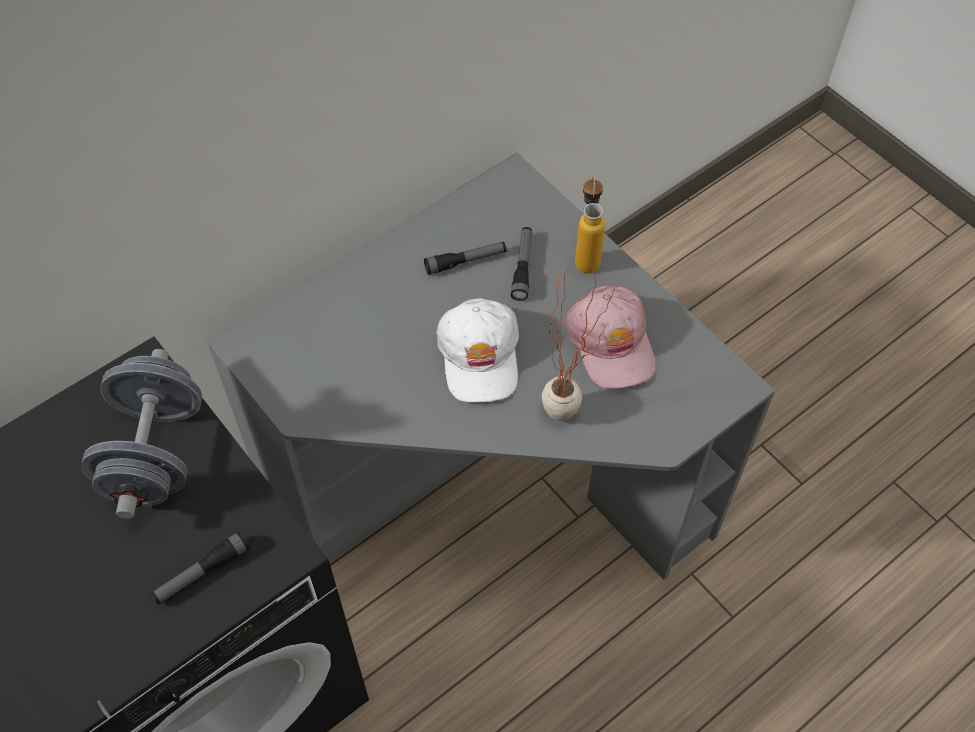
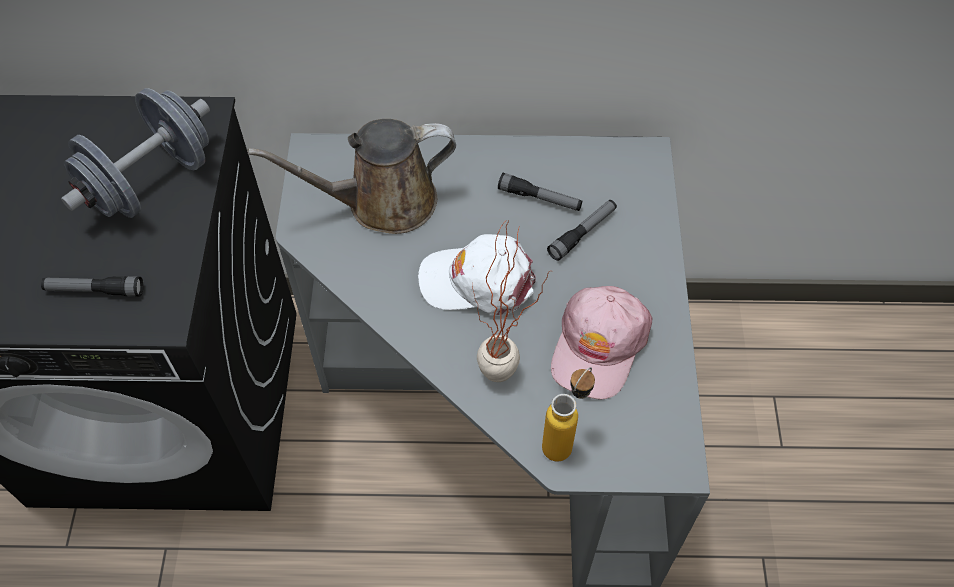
camera: 40 degrees right, 0 degrees up
(344, 346) = (382, 202): none -> brown watering can
(480, 356) = (477, 281): white cap -> white cap turned 60 degrees clockwise
(586, 256) = (647, 259): bottle -> bottle (564, 439)

